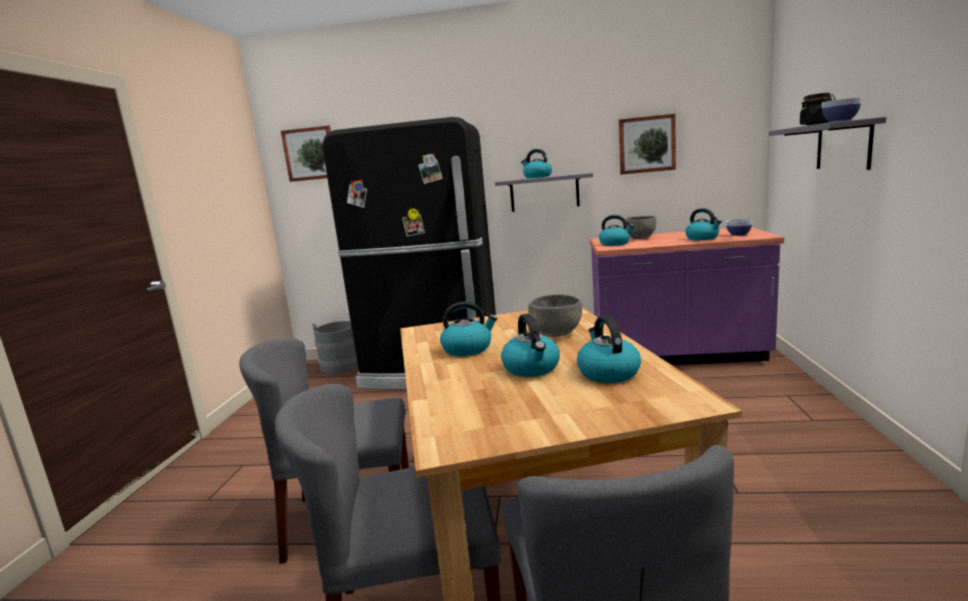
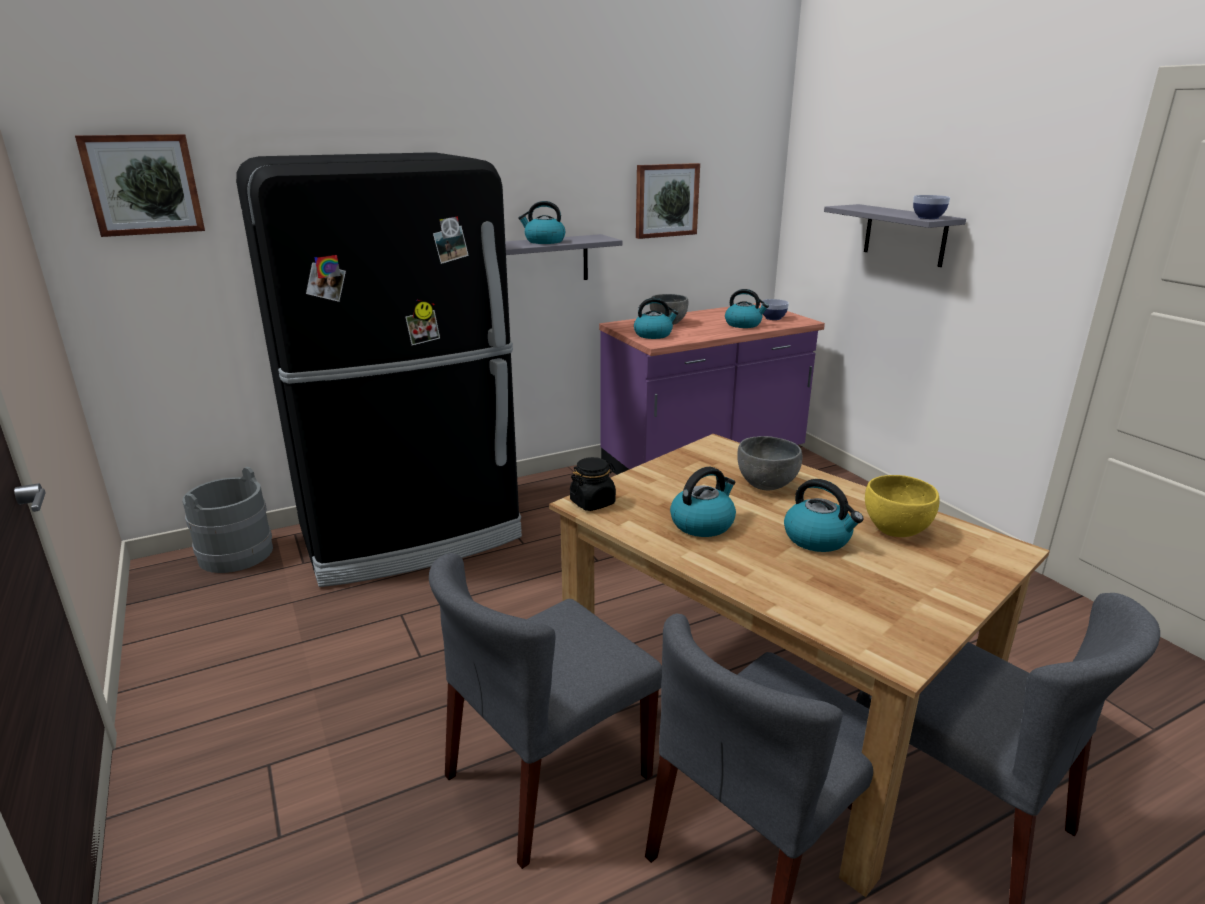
camera: 35 degrees left, 10 degrees up
(607, 373) = (895, 530): kettle -> yellow bowl
(816, 124) = (890, 212): black jar -> black jar (593, 502)

